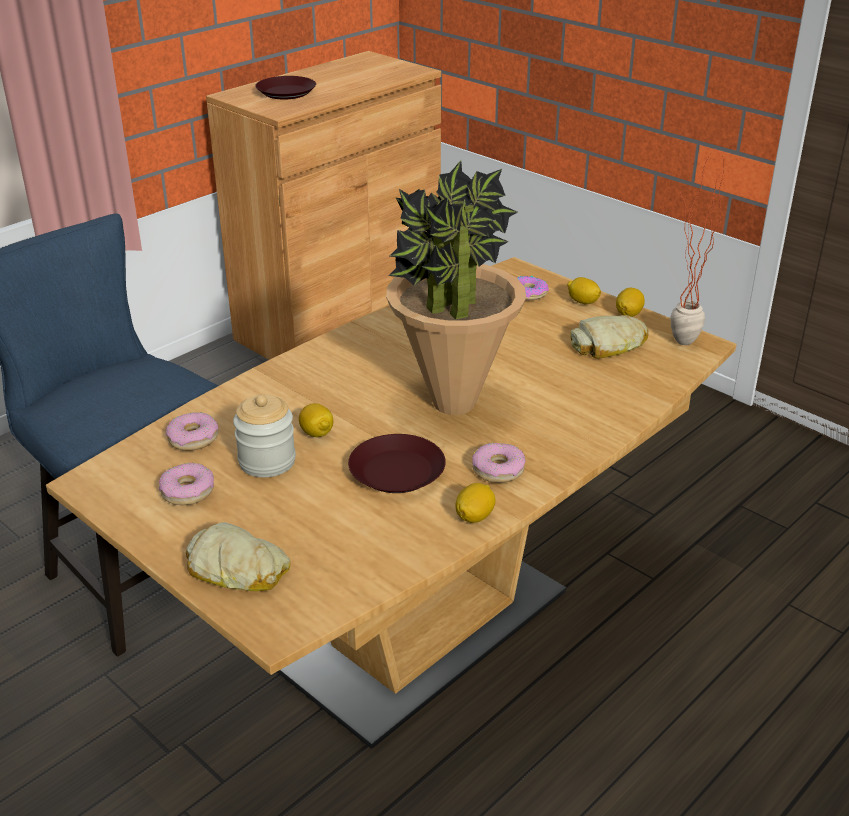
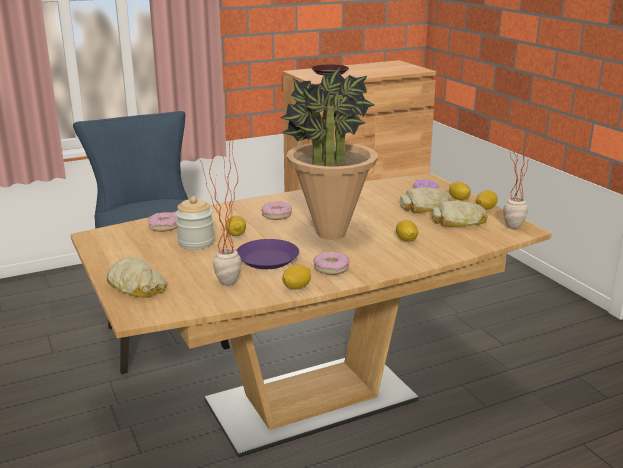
camera: 20 degrees right, 10 degrees down
(187, 491) = (140, 248): donut -> donut (276, 215)
(370, 540) = (224, 287): none -> potted plant
(396, 471) = (267, 259): brown plate -> purple plate
(549, 325) = (426, 207): none -> bread
(563, 394) = (406, 240): none -> lemon

